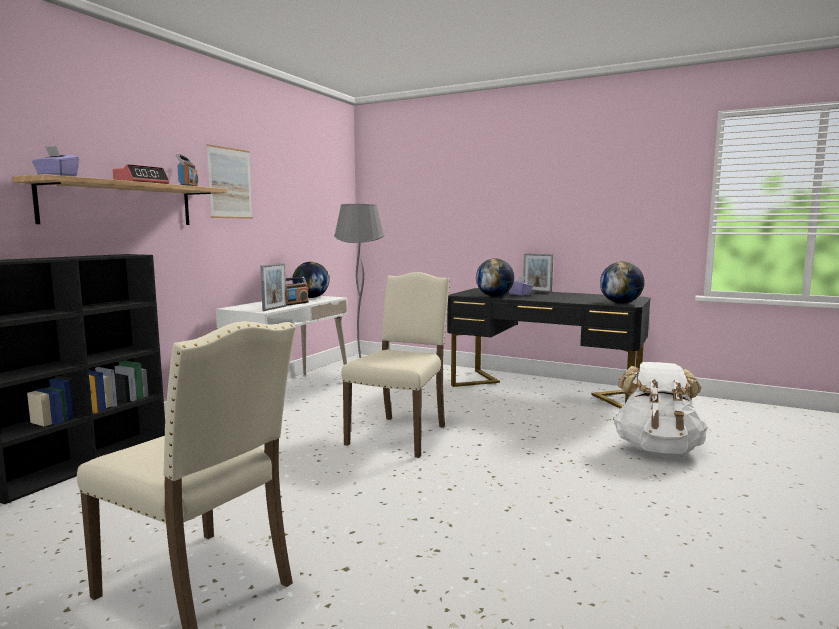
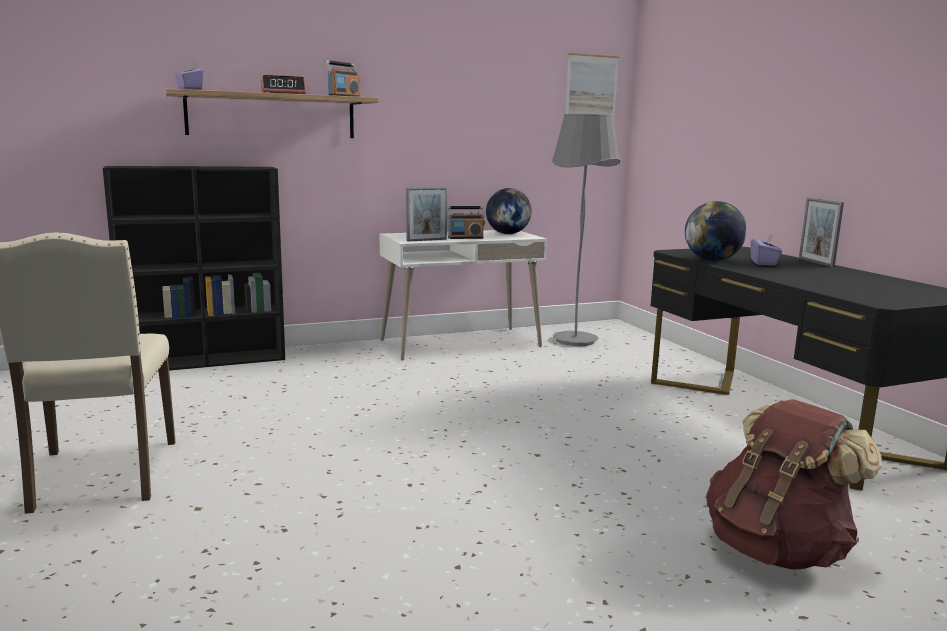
camera: 40 degrees right, 5 degrees up
(230, 183) = (414, 90): picture -> picture (591, 93)
(400, 434) = (477, 416): beige chair -> none
(620, 303) = (878, 298): globe -> none
(657, 448) = (777, 550): white backpack -> brown backpack

